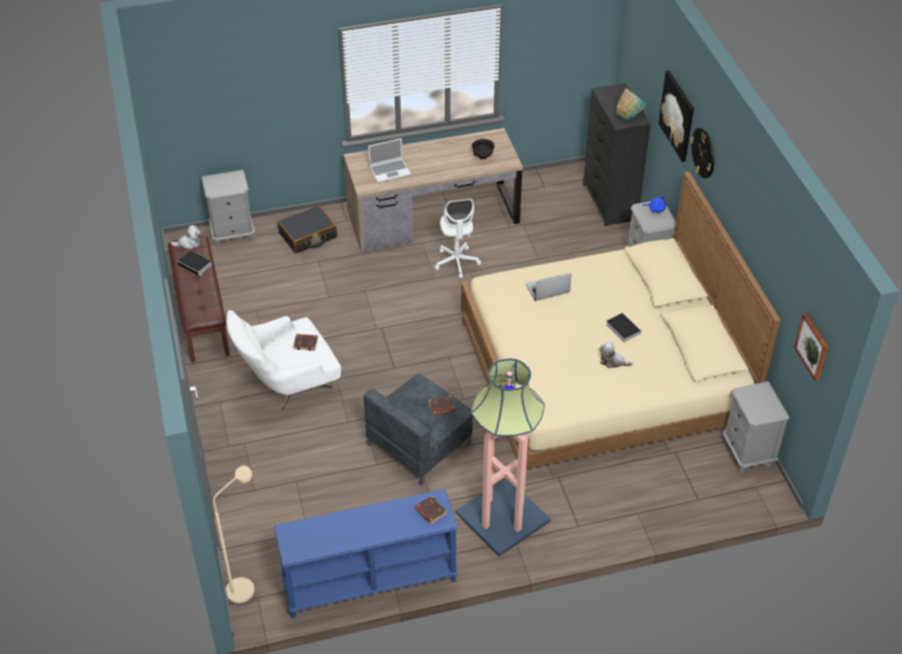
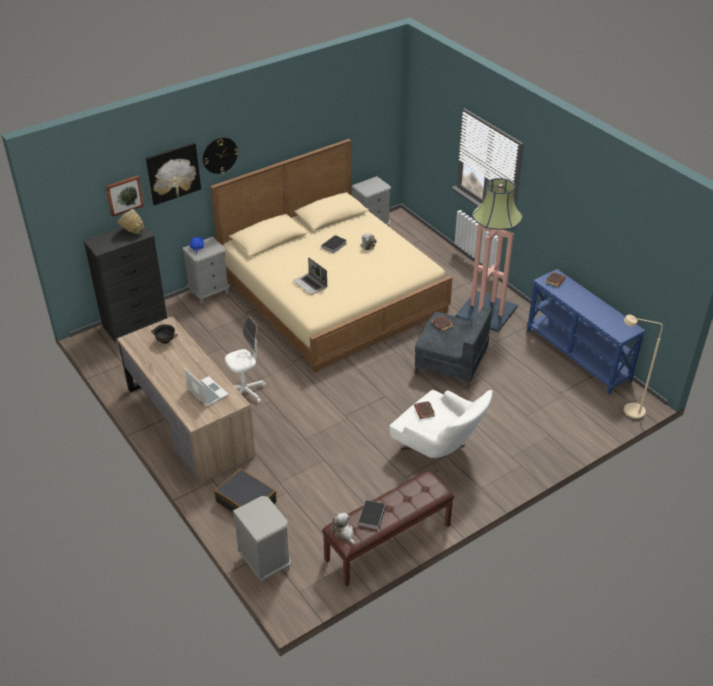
camera: 110 degrees left, 5 degrees down
(813, 346) = (379, 115): picture -> picture (124, 195)

